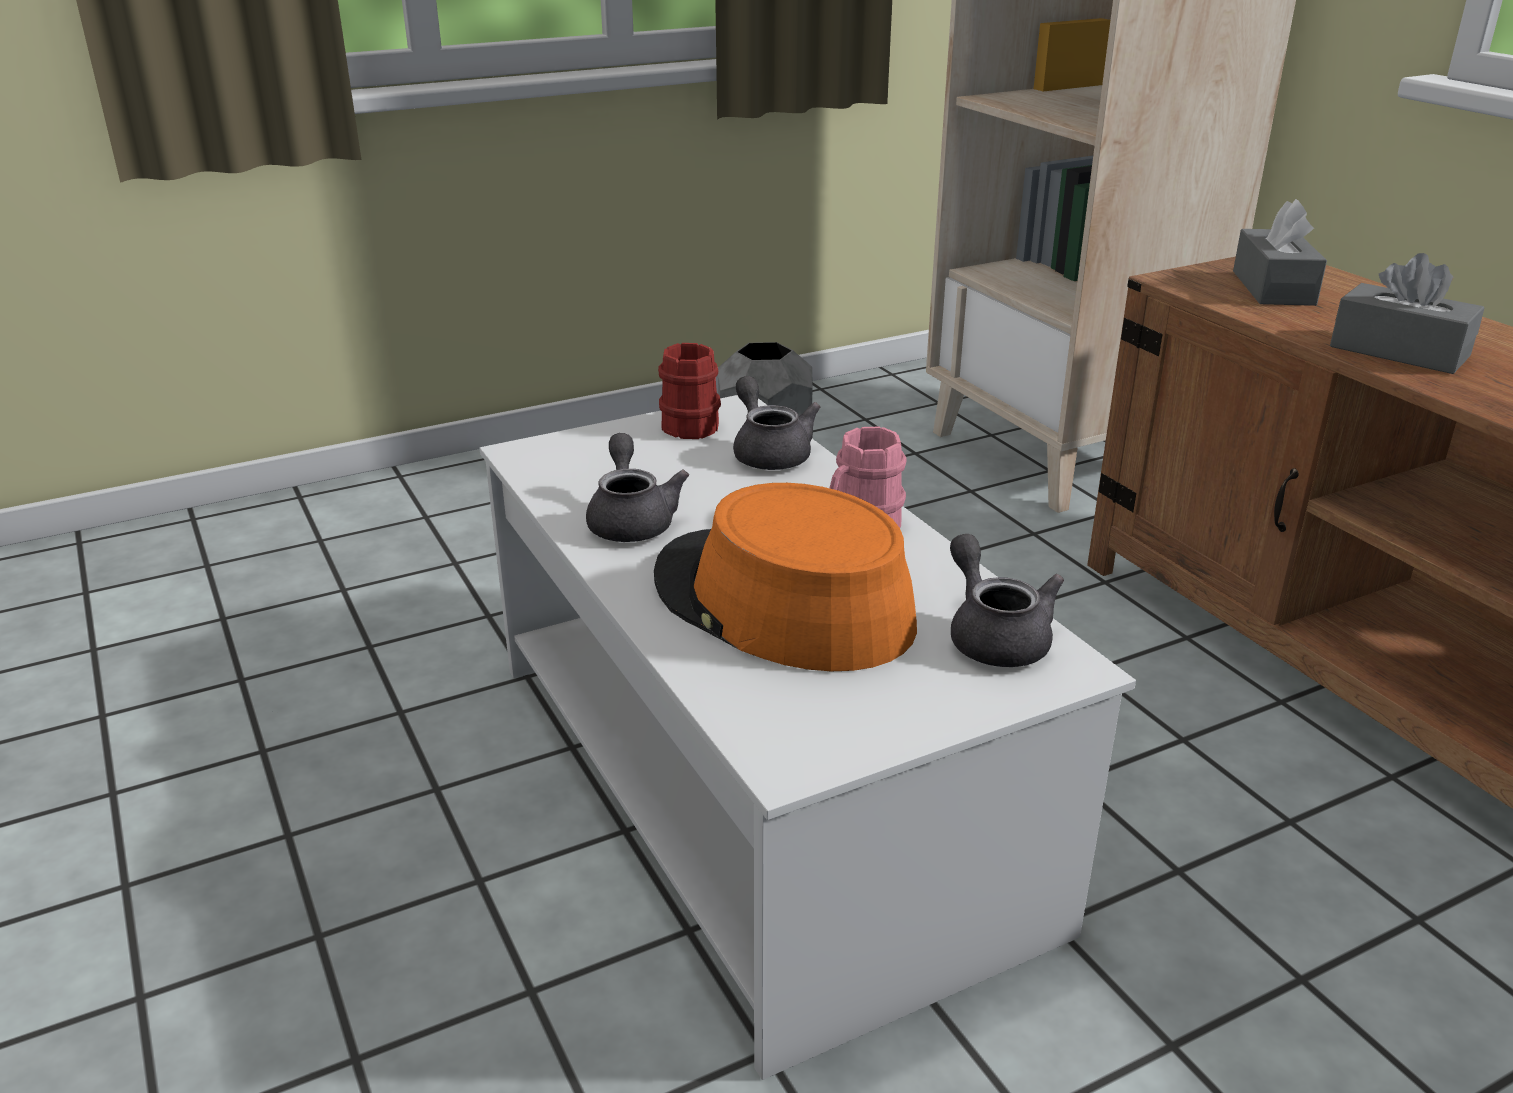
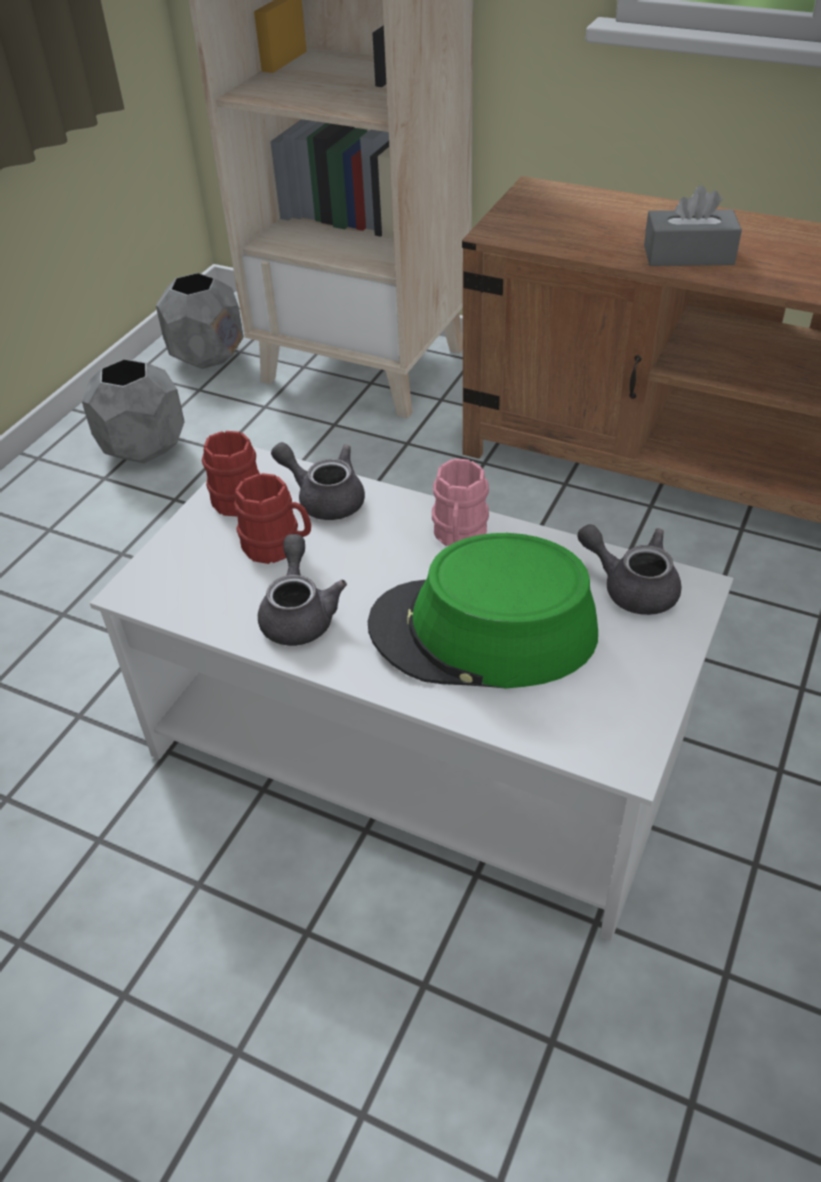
camera: 35 degrees left, 15 degrees up
(631, 520) = (299, 613): grey teapot -> grey teapot turned 45 degrees clockwise
(680, 469) = (278, 547): none -> red mug
(781, 603) = (483, 632): orange hat -> green hat
(903, 396) = (208, 356): none -> grey planter
(1273, 288) = (561, 219): grey tissue box -> none

